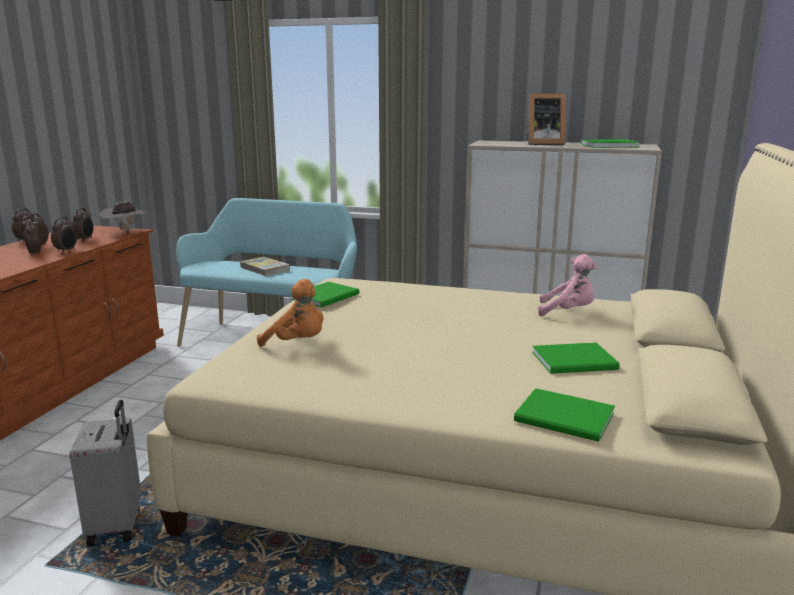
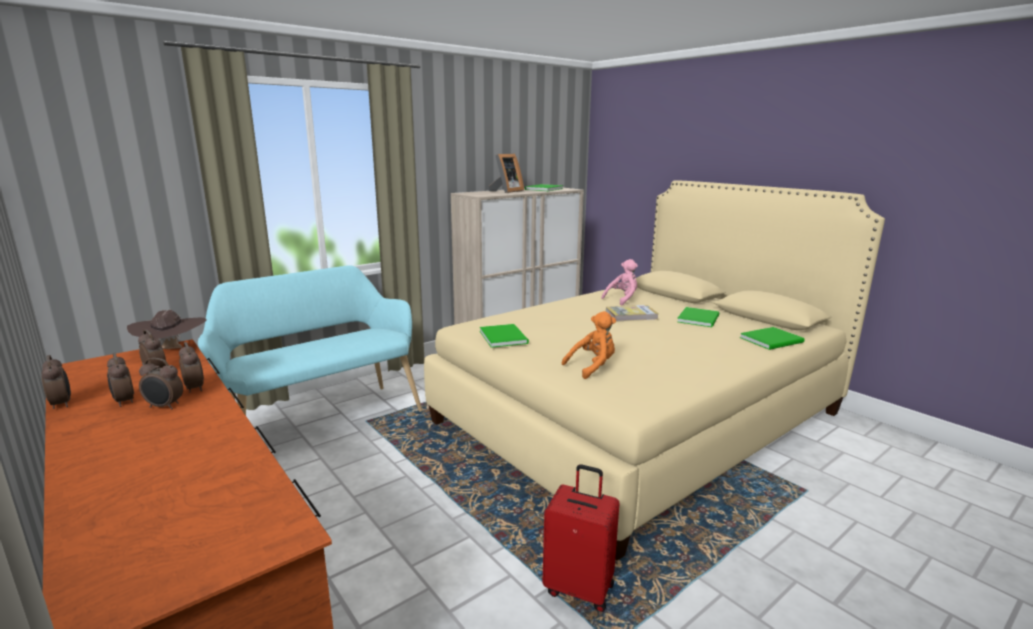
camera: 55 degrees left, 0 degrees up
(117, 525) = (579, 588): grey suitcase -> red suitcase
(264, 269) = (325, 346): book -> book (631, 315)

